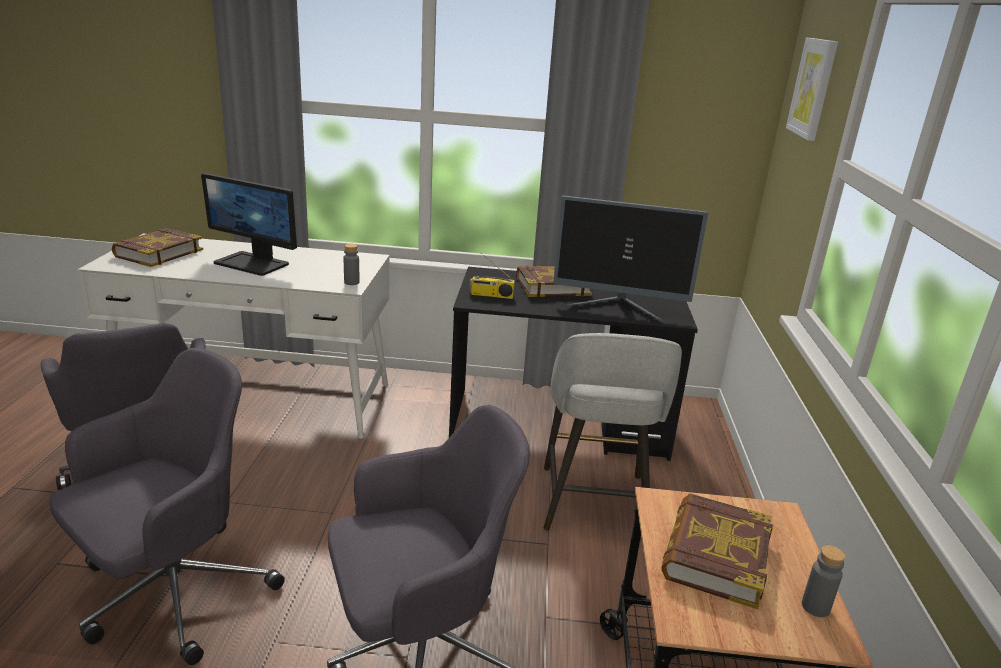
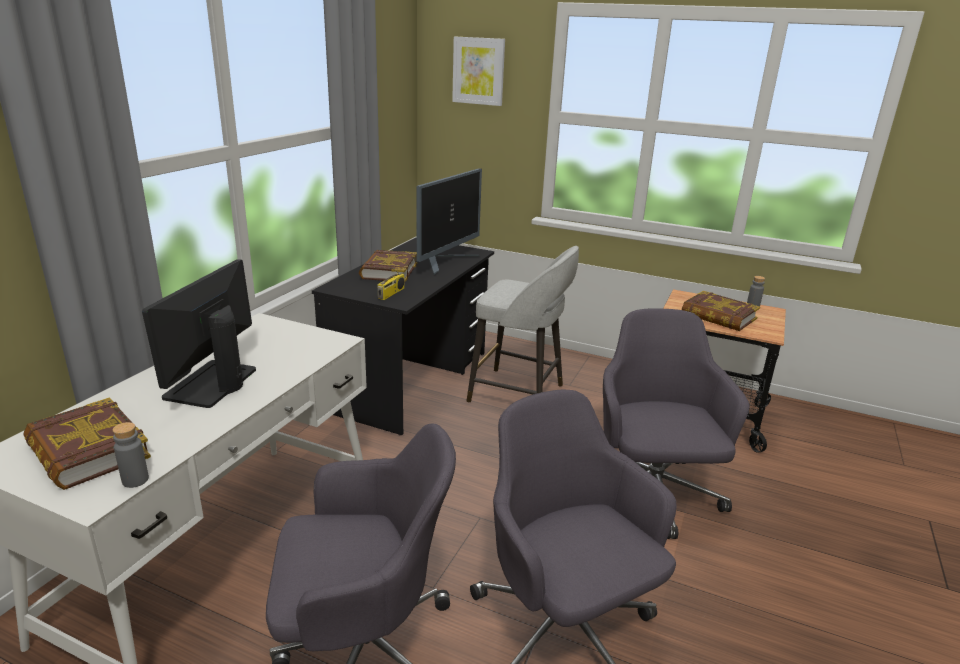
camera: 70 degrees left, 0 degrees up
(253, 263) = (212, 384): monitor -> monitor turned 150 degrees clockwise
(351, 282) = (327, 338): grey bottle -> grey bottle (135, 480)

